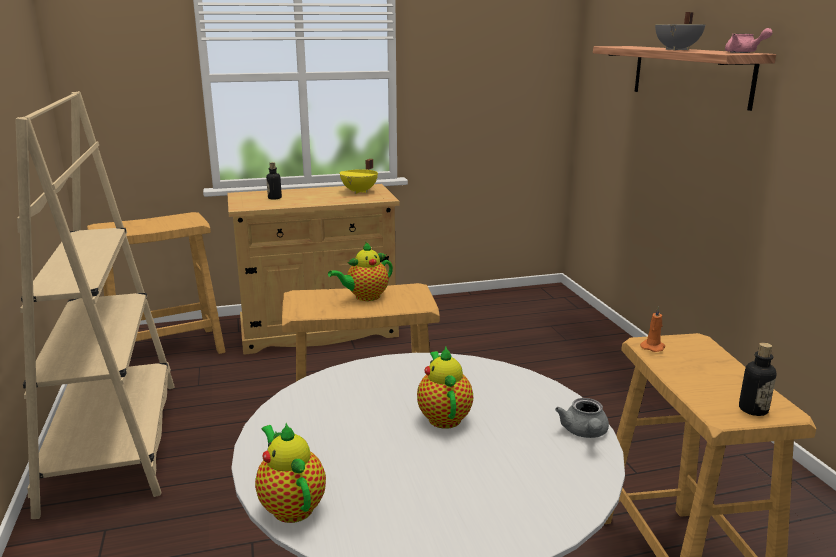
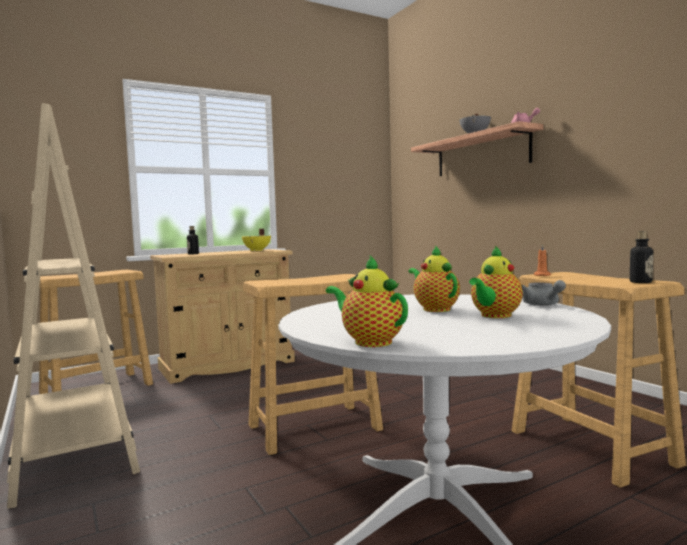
camera: 15 degrees left, 15 degrees down
(365, 297) = (311, 279): teapot -> teapot (494, 316)

